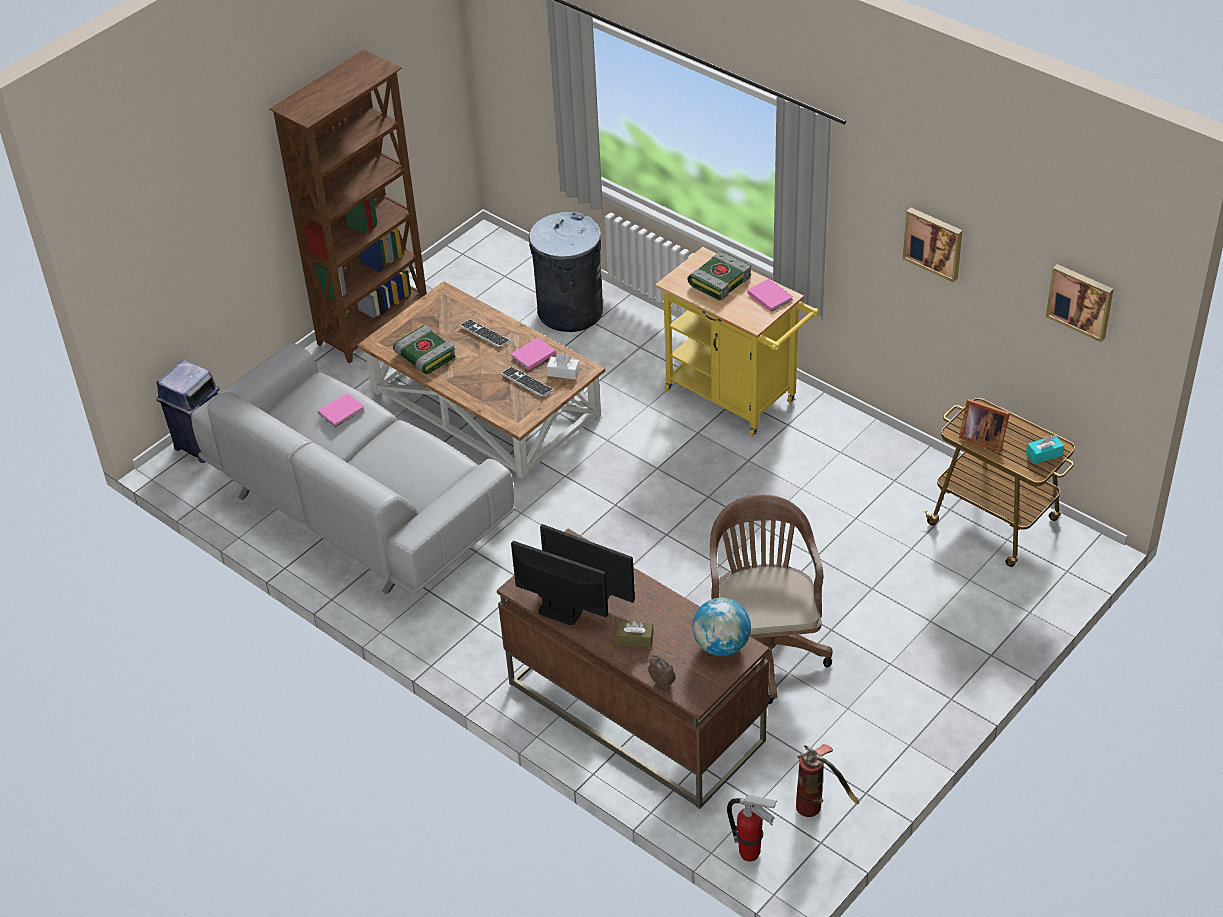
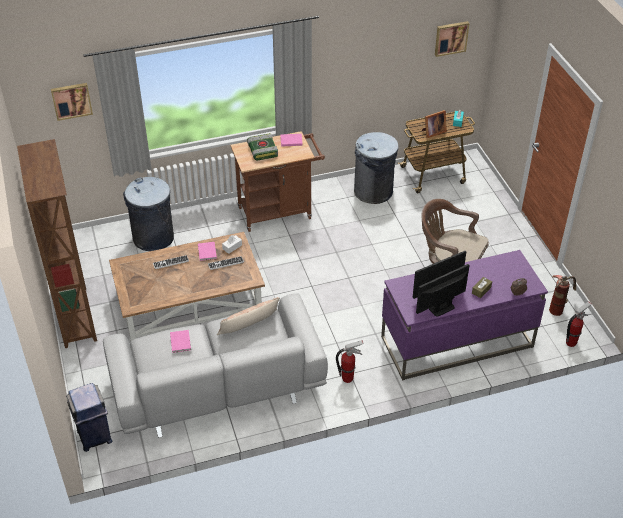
camera: 60 degrees left, 0 degrees up
(420, 457) = (249, 325): none -> pillow
(424, 356) = (162, 293): book -> none
(468, 625) = (348, 378): none -> fire extinguisher
(634, 711) = (456, 342): brown desk -> purple desk
(721, 645) = (507, 264): globe -> none
(737, 398) = (279, 211): yellow cart -> brown cart
(882, 474) = (373, 191): none -> grey trash can
(934, 243) = (367, 57): picture -> picture (71, 100)

